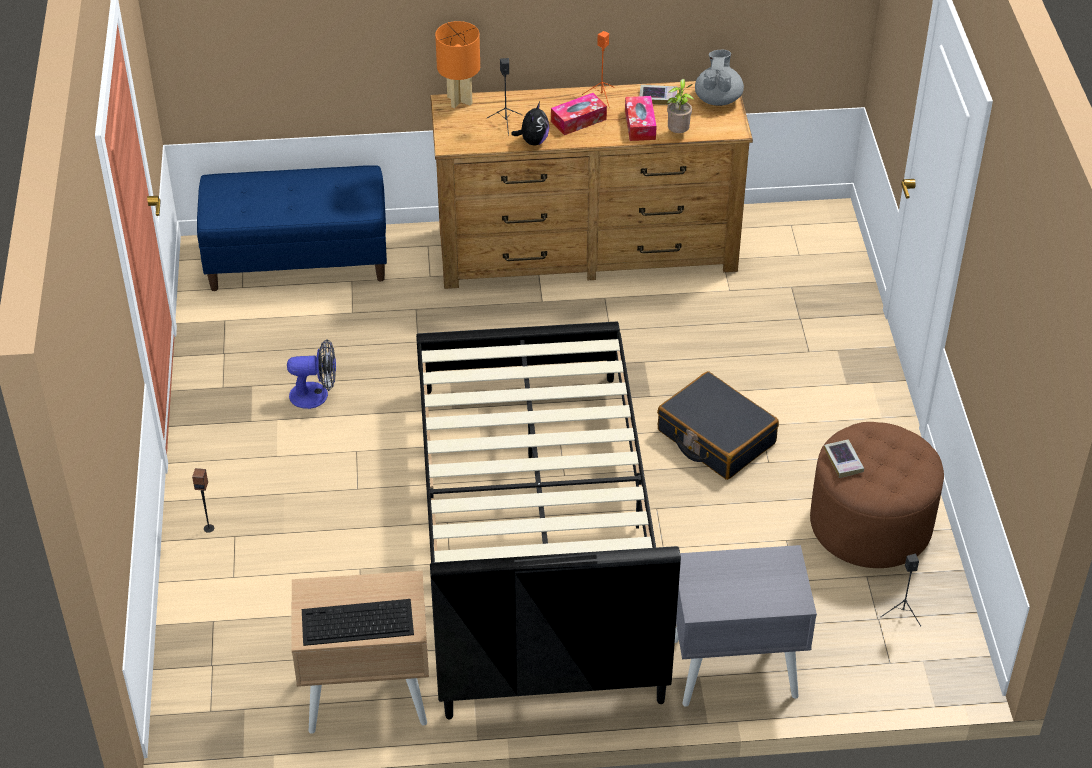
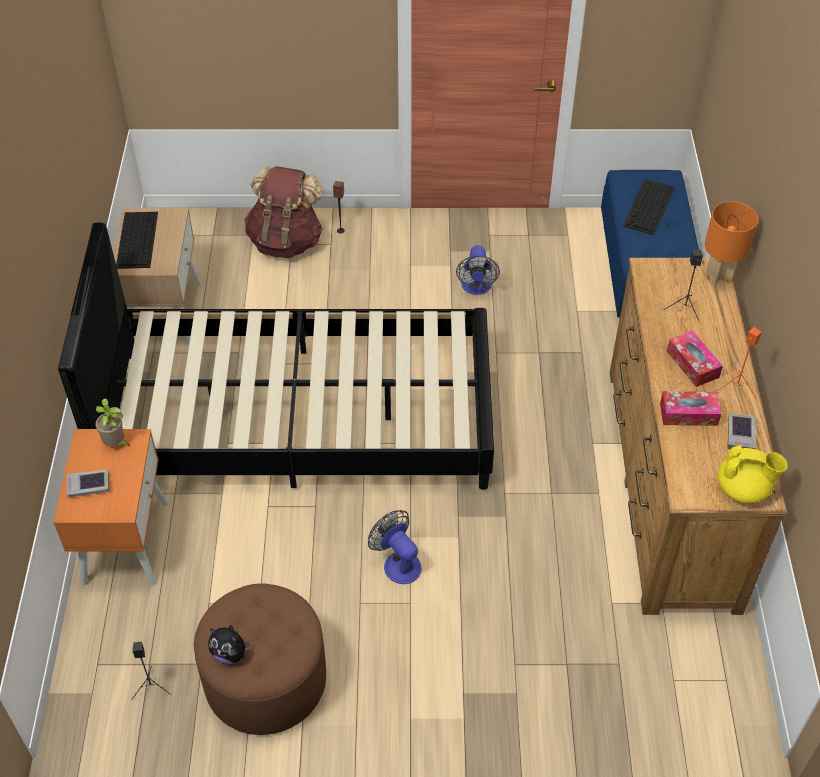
camera: 95 degrees right, 5 degrees up
(228, 582) = (286, 241): none -> brown backpack
(265, 199) = (649, 207): none -> keyboard
(533, 141) = (654, 327): plush toy -> plush toy (230, 653)
(678, 133) = (676, 446): potted plant -> potted plant (116, 444)
(715, 437) = (397, 562): black suitcase -> fan
(718, 99) = (743, 489): grey teapot -> yellow teapot
(733, 668) = (125, 541): grey nightstand -> orange nightstand
(843, 461) = (262, 599): book -> book (88, 485)

